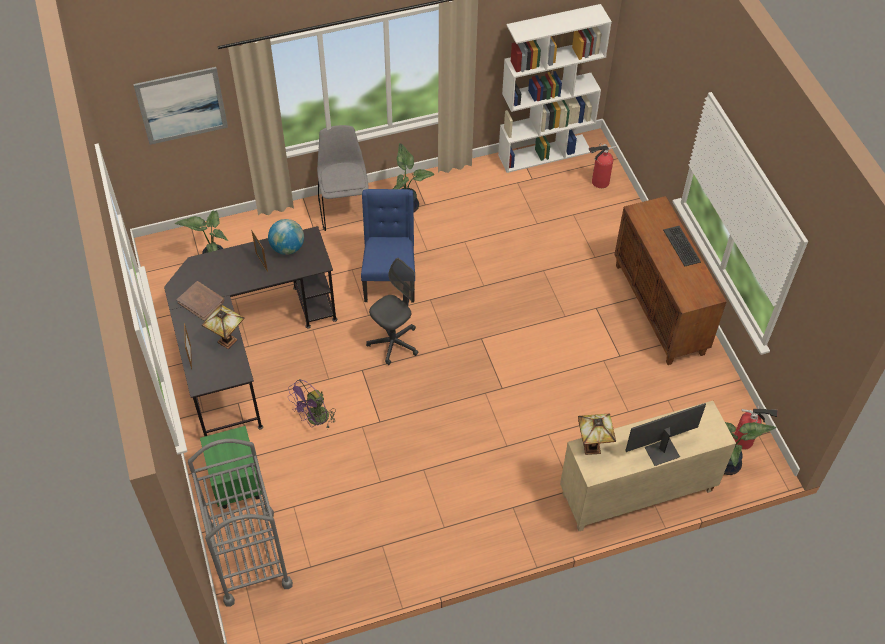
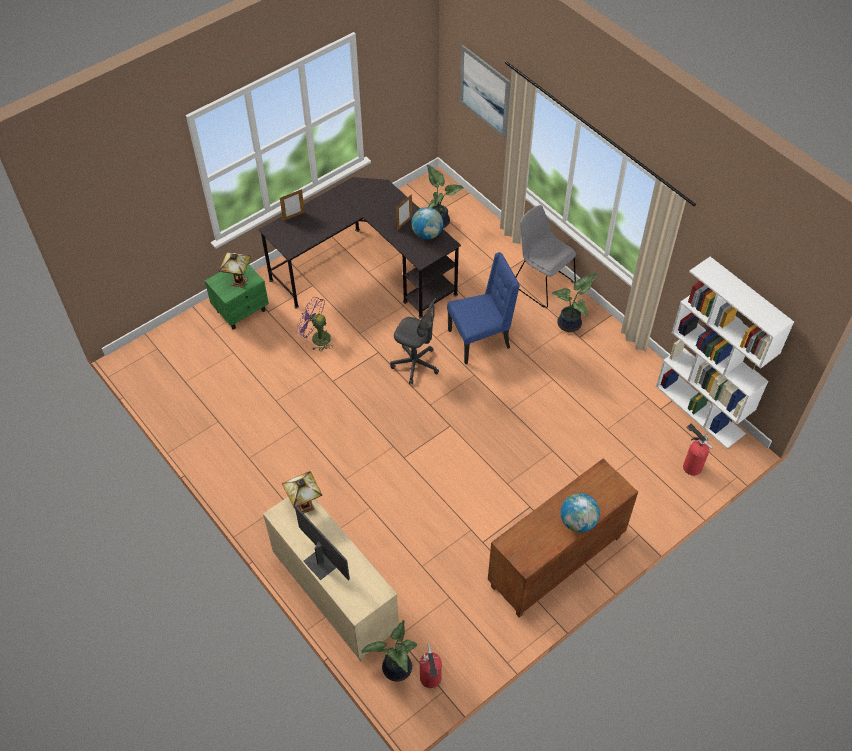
camera: 70 degrees right, 0 degrees up
(201, 302) = (348, 203): brown book -> none
(229, 341) = (318, 232): table lamp -> table lamp (239, 283)
(249, 557) = (181, 341): grey cart -> none
(345, 208) = (542, 282): grey chair -> grey chair turned 105 degrees counterclockwise
(682, 246) = (578, 522): keyboard -> globe

